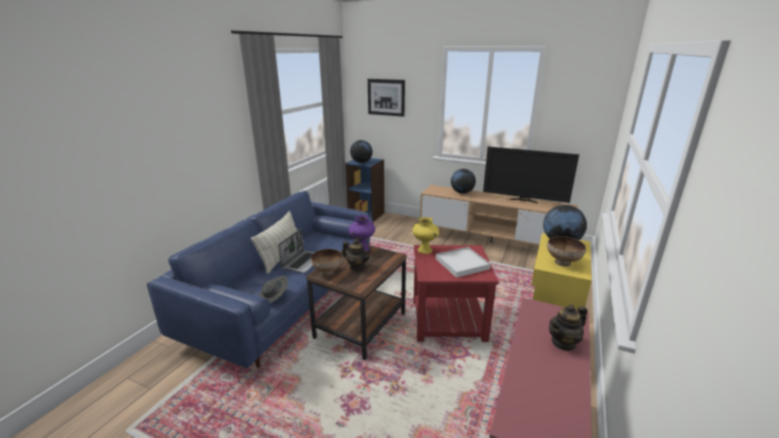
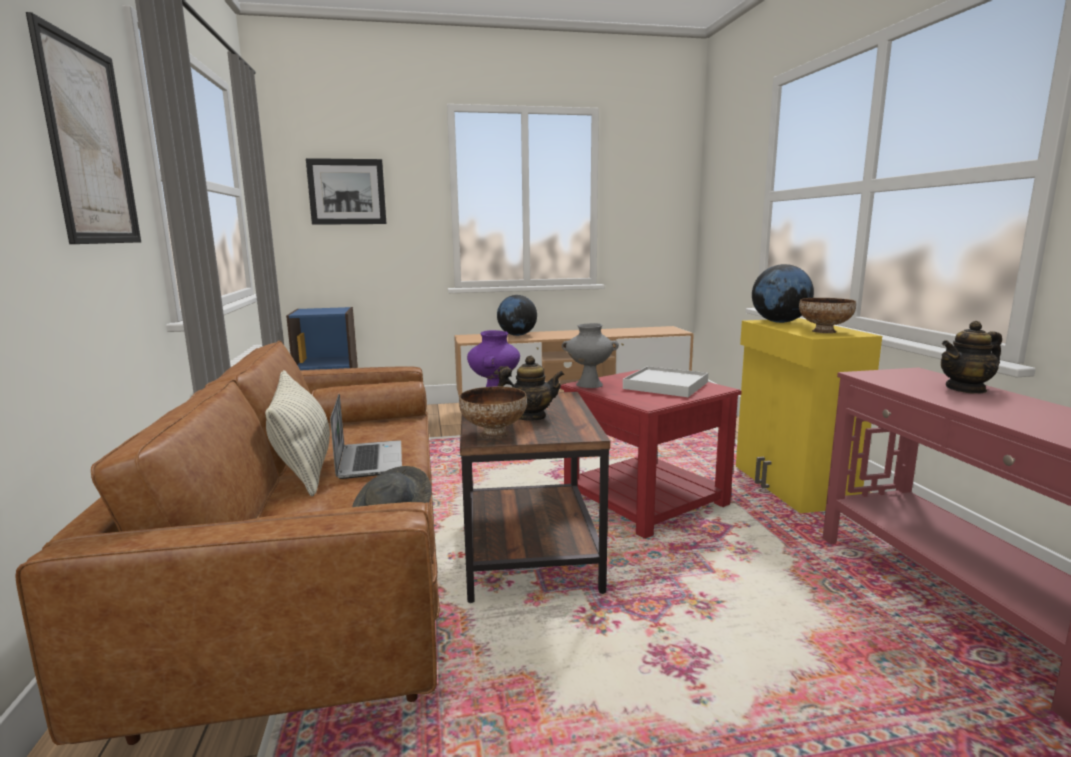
camera: 35 degrees left, 10 degrees down
(215, 120) = (89, 144): none -> picture
(284, 300) = (321, 571): blue sofa -> brown sofa
(361, 162) = (317, 312): globe -> none
(424, 250) = (588, 385): yellow vase -> grey vase
(524, 200) = (610, 330): television -> none
(563, 343) = (966, 389): teapot -> teapot turned 45 degrees clockwise

